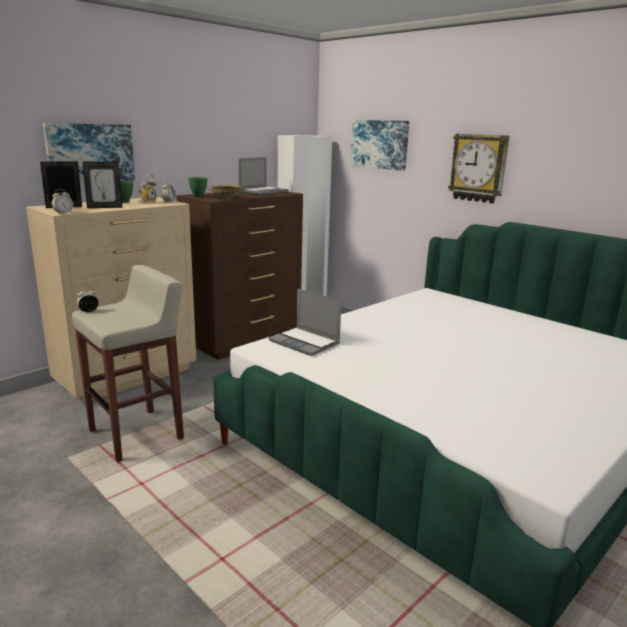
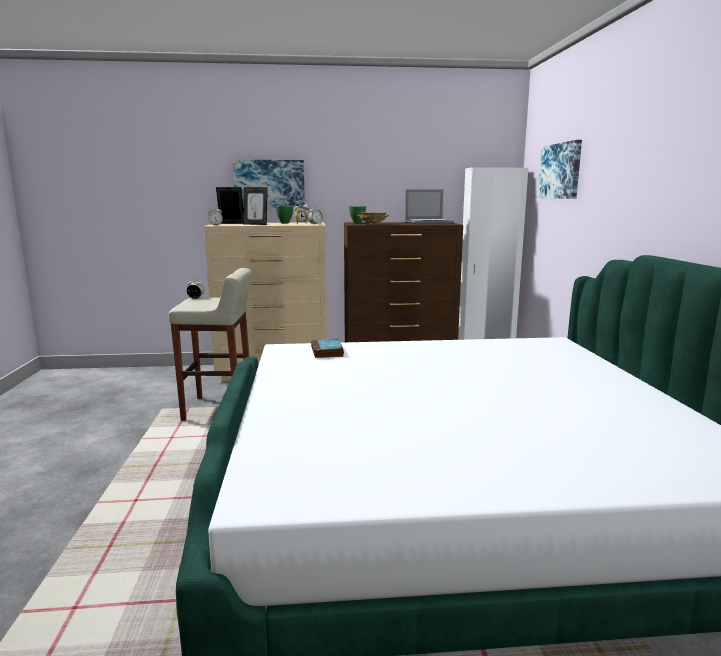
camera: 40 degrees right, 5 degrees down
(305, 342) = (327, 352): laptop -> book
(478, 168) = (633, 188): wall clock -> none

